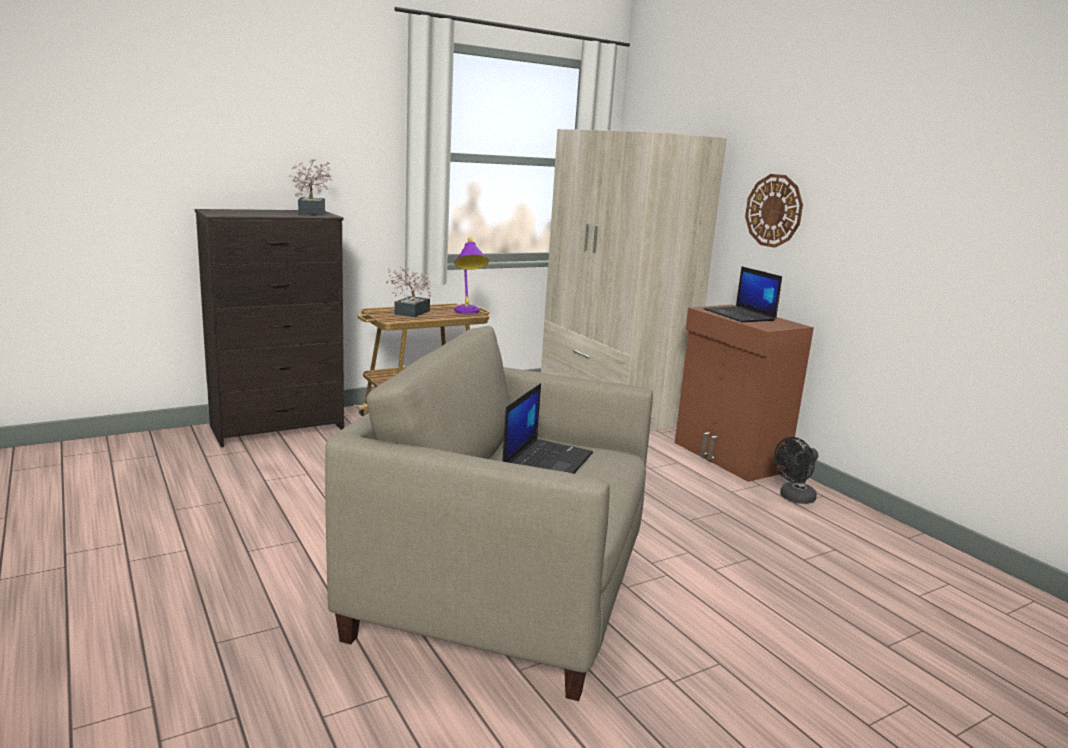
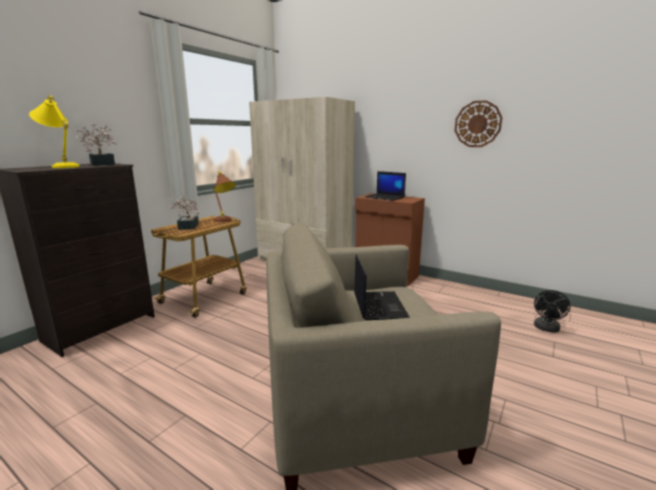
camera: 25 degrees left, 0 degrees up
(262, 212) = (62, 166): none -> yellow table lamp
(468, 313) = (225, 220): purple table lamp -> brown table lamp
(774, 210) = (389, 139): wall clock -> wall clock (477, 124)
(793, 498) = (435, 289): black fan -> black fan (546, 329)

